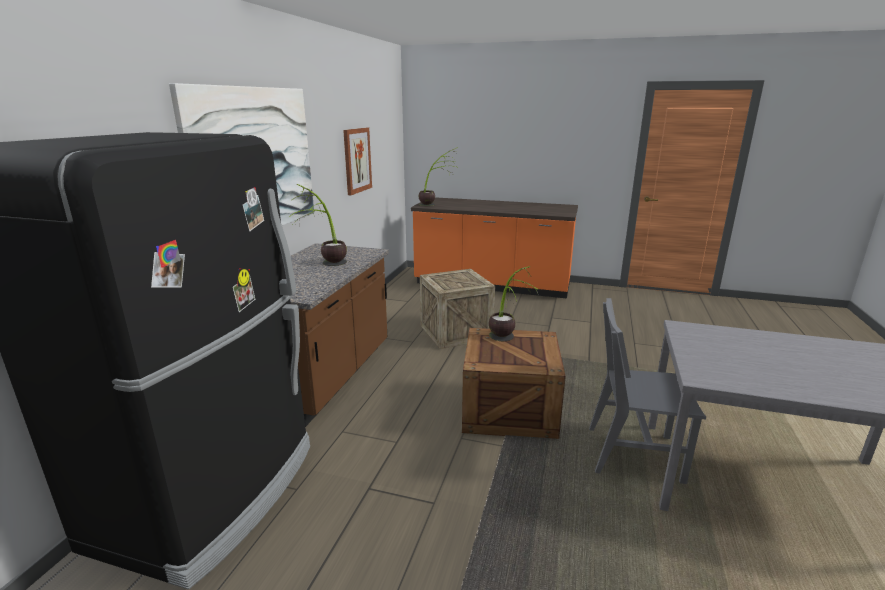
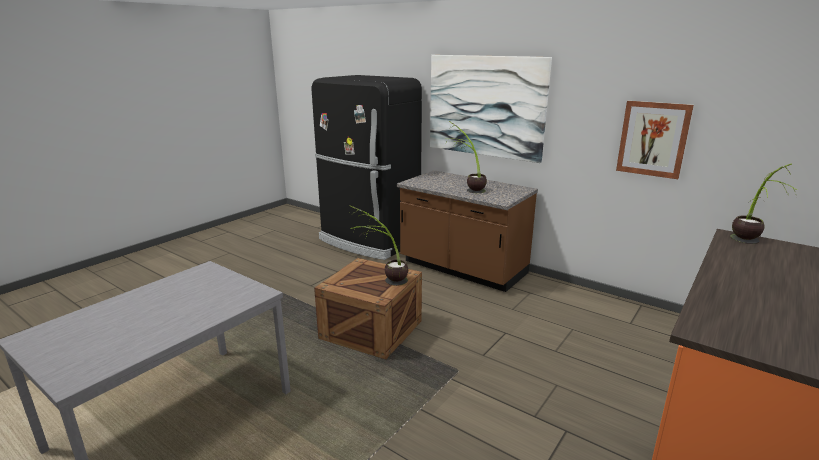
camera: 110 degrees right, 0 degrees up
(455, 332) = (529, 336): crate -> none
(633, 454) = (272, 366): grey chair -> none

